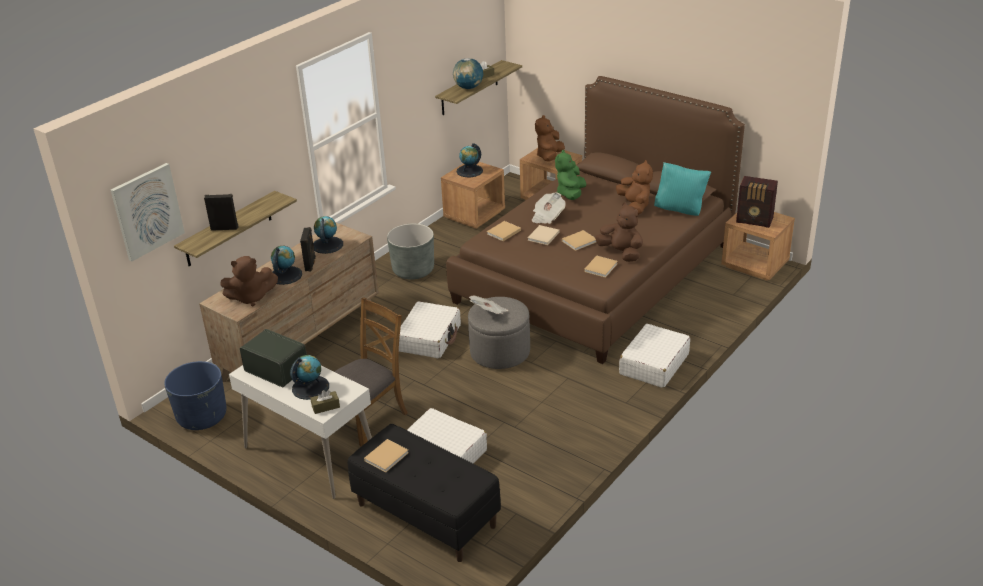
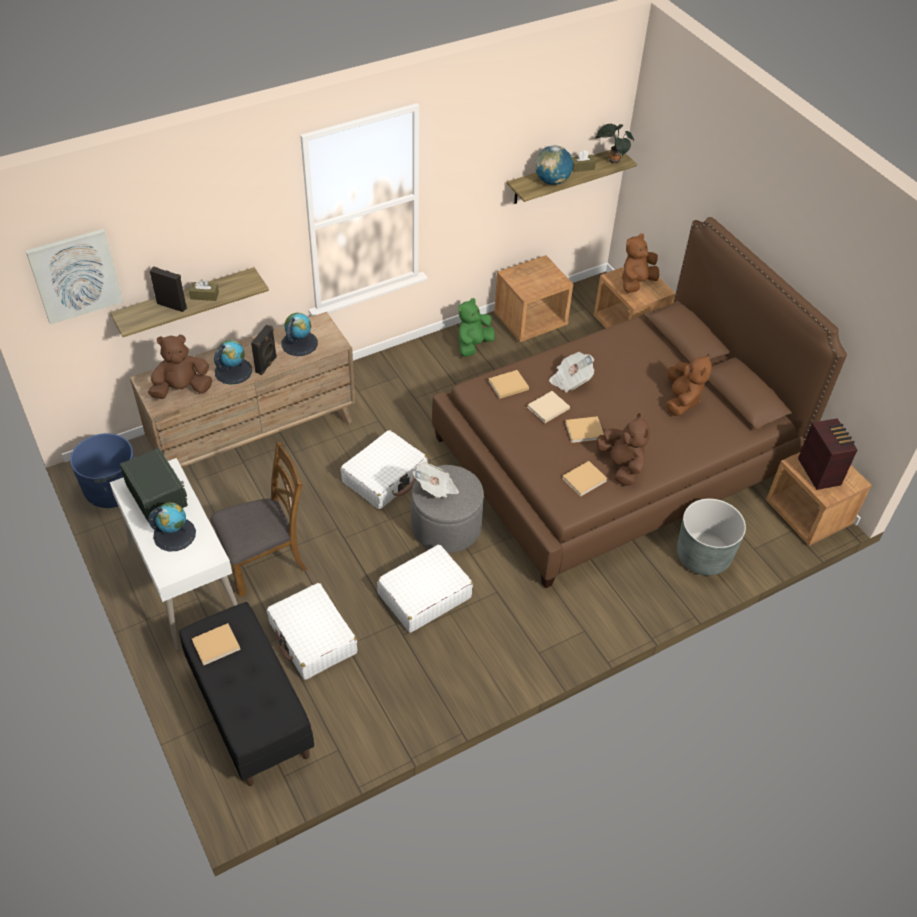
camera: 20 degrees right, 15 degrees up
(251, 297) = (182, 389): brown plush toy -> brown plush toy turned 150 degrees clockwise
(325, 406) = (174, 567): brown tissue box -> brown tissue box (204, 295)
(413, 270) = (421, 376): grey planter -> grey planter (703, 556)
(469, 171) = (534, 273): globe -> none
(503, 67) = (612, 161): none -> potted plant
(570, 194) = (619, 354): green plush toy -> green plush toy (473, 345)
(653, 364) = (601, 612): white suitcase -> white suitcase (424, 595)
(680, 210) = (731, 426): turquoise pillow -> none
(755, 220) = (819, 471): radio -> radio turned 150 degrees counterclockwise

